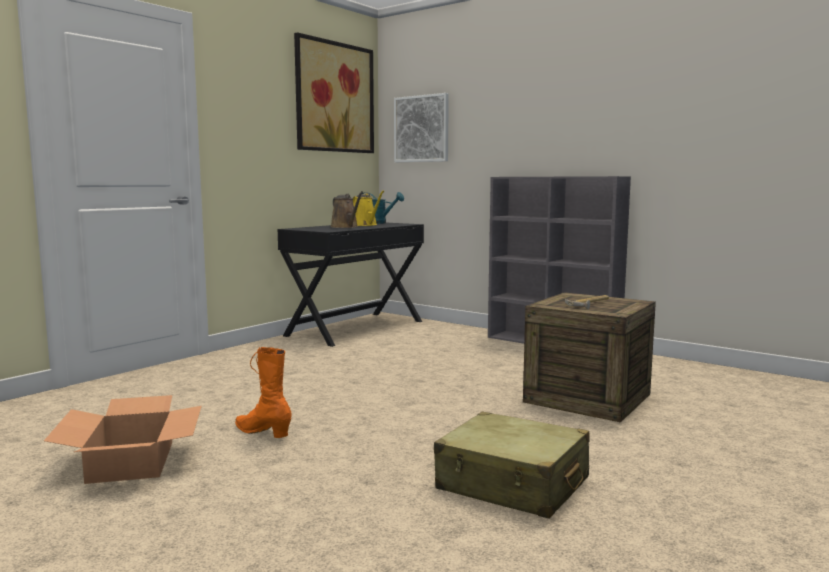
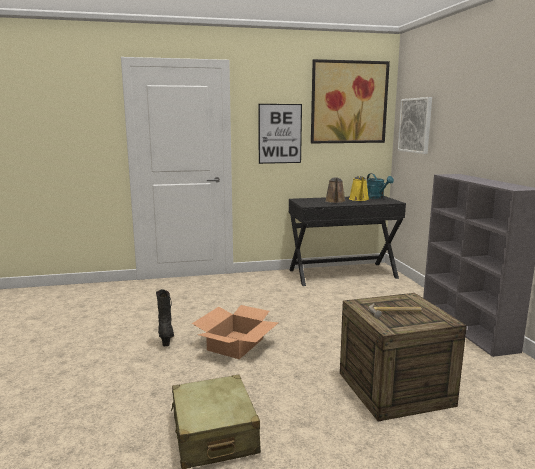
camera: 40 degrees right, 5 degrees up
(131, 461) = (95, 335): cardboard box -> cardboard box (236, 344)
(261, 133) = (280, 133): none -> picture
(263, 432) = (166, 339): orange boot -> black boot

